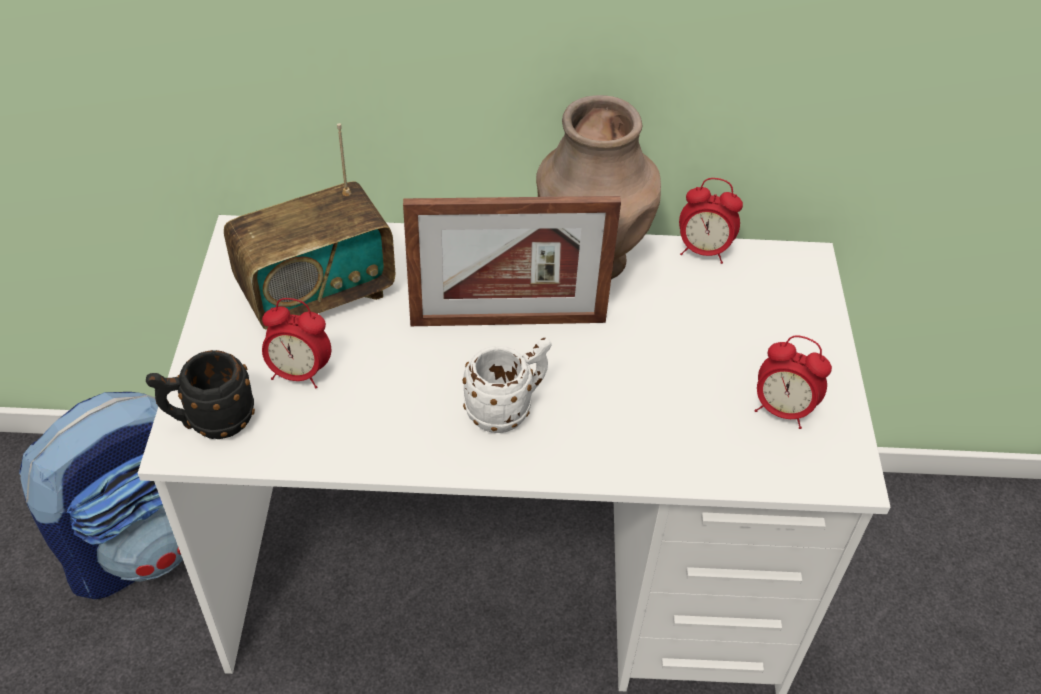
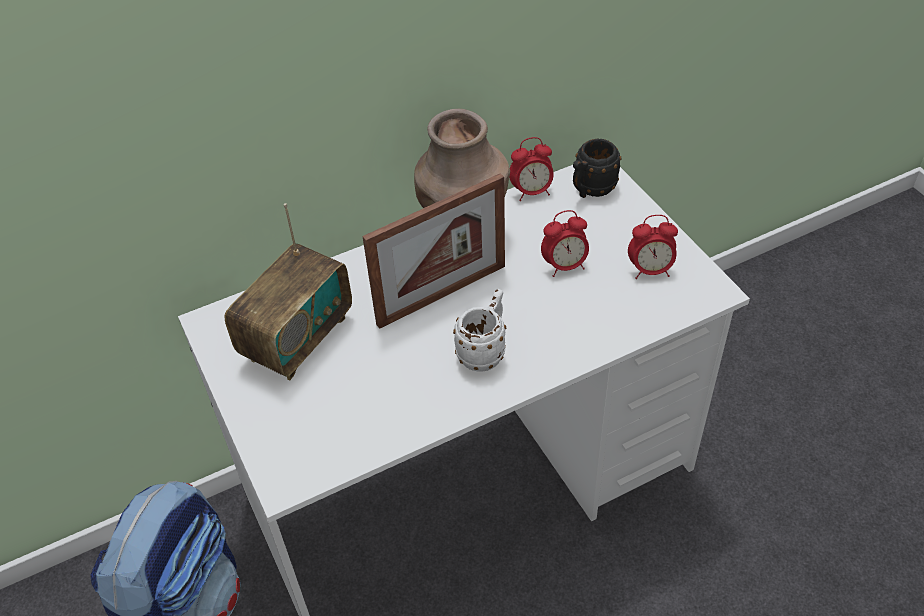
camera: 25 degrees left, 0 degrees up
(210, 421) = (291, 458): black mug -> black mug (591, 190)
(299, 373) = (328, 396): alarm clock -> alarm clock (564, 266)

